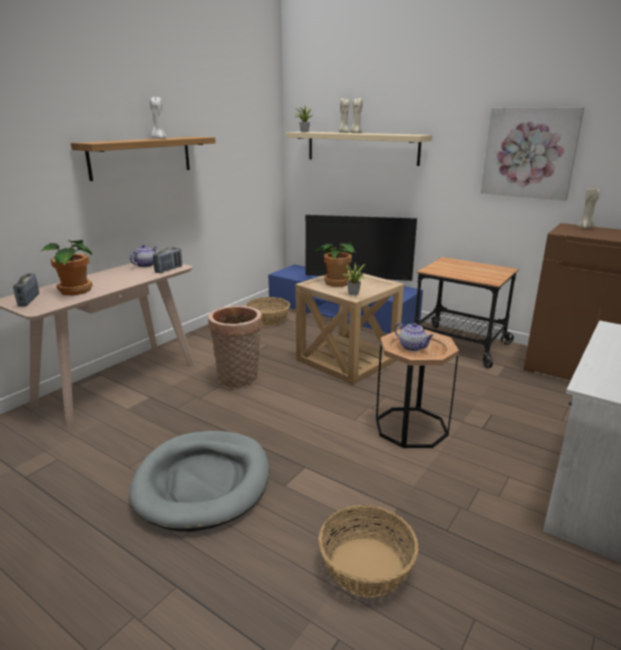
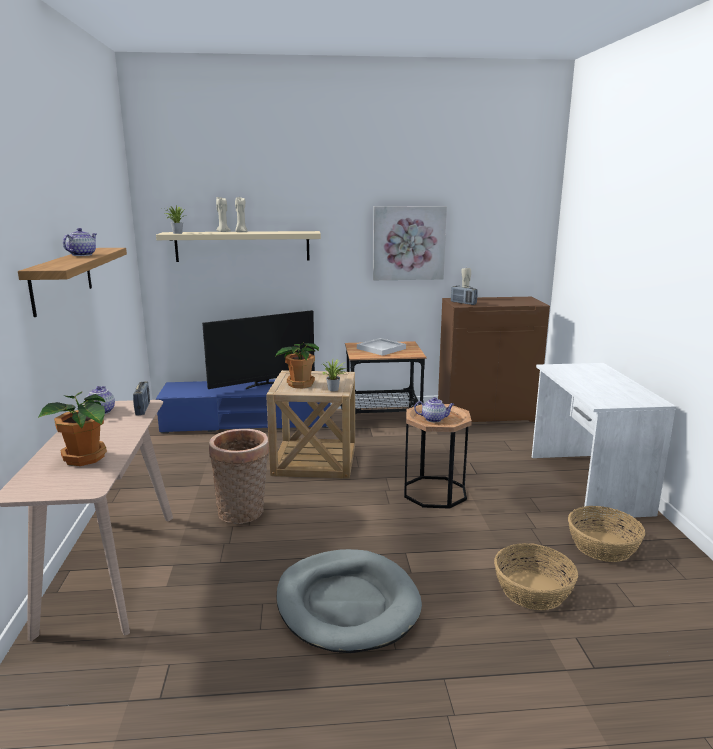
camera: 40 degrees left, 5 degrees down
(29, 300) = (50, 484): radio -> radio (463, 303)
(159, 138) = (82, 255): white candle -> teapot
(268, 319) = (182, 448): basket -> basket (602, 546)
(465, 268) = (380, 348): none -> white tray

